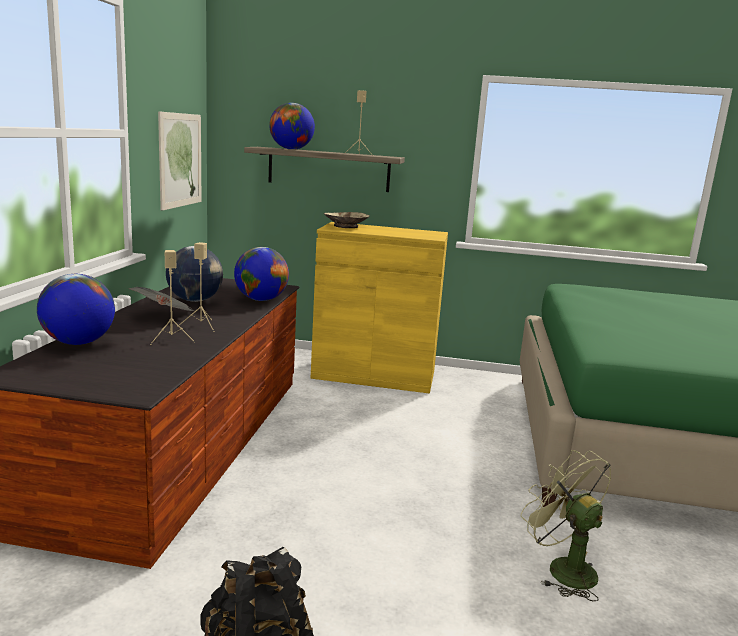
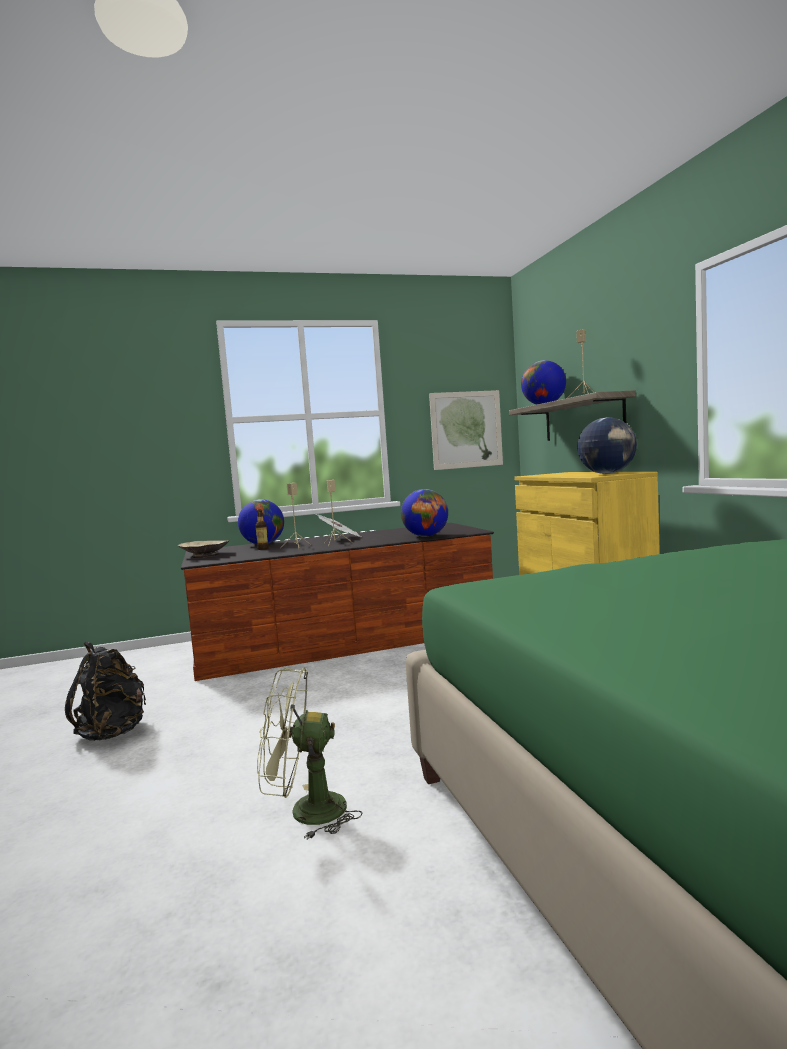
camera: 65 degrees right, 10 degrees down
(128, 351) = (263, 549): none -> bottle
(195, 300) = (388, 533): globe -> globe (607, 473)
(346, 226) = (559, 473): beige bowl -> beige bowl (205, 555)
(562, 568) = (305, 812): green fan -> green fan turned 120 degrees counterclockwise

